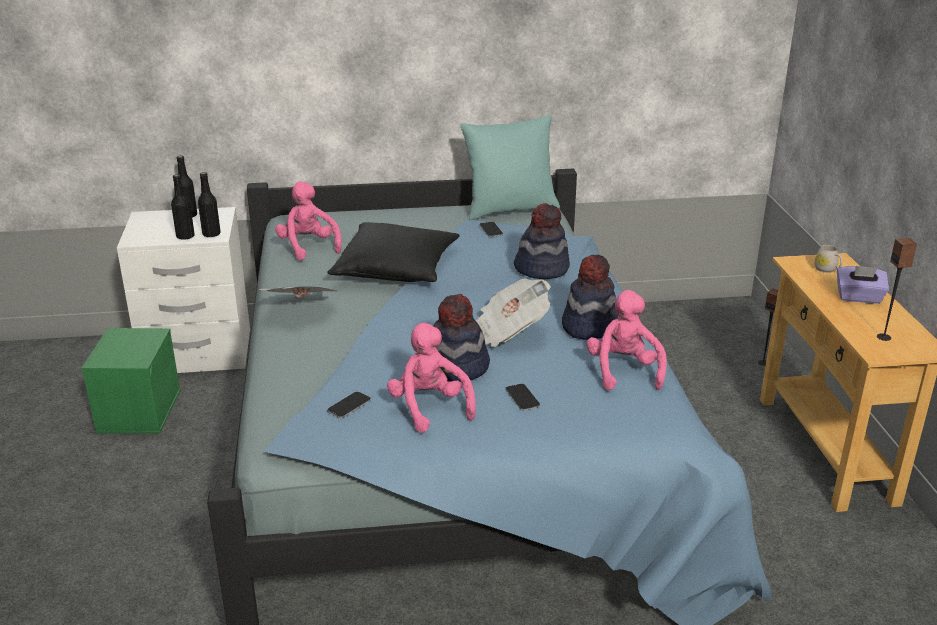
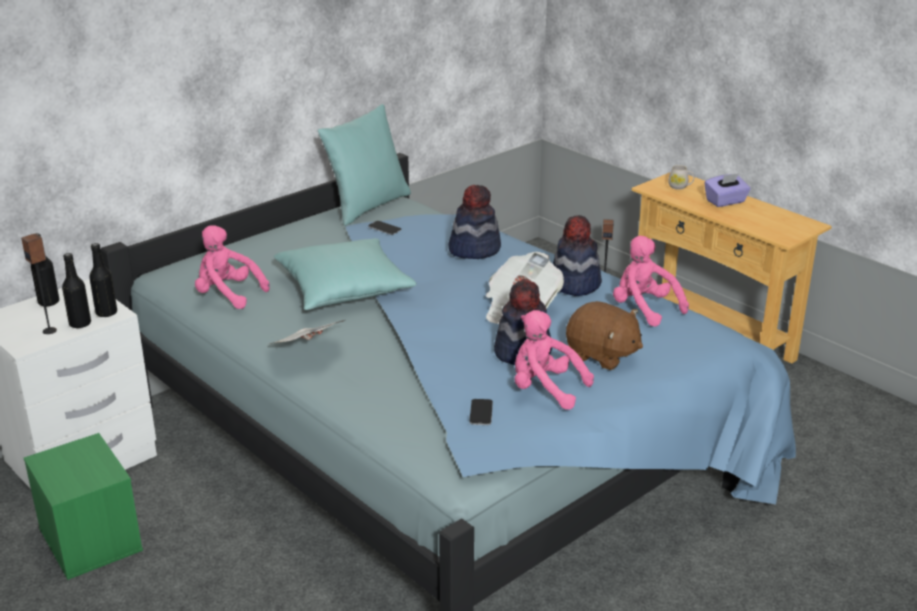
camera: 35 degrees left, 0 degrees up
(396, 270) = (344, 289): black pillow -> turquoise pillow
(522, 398) = (602, 355): phone -> brown plush toy
(884, 337) = (775, 225): speaker -> speaker (50, 330)

